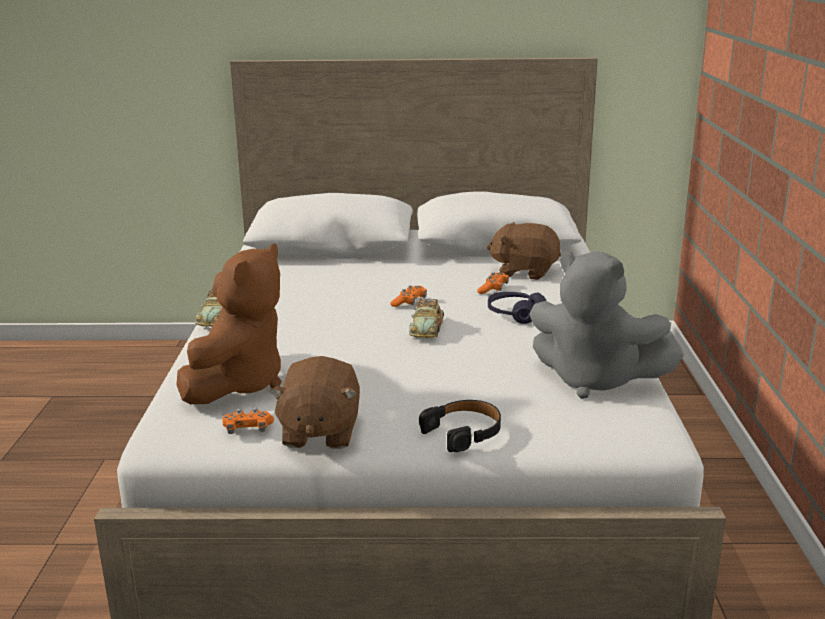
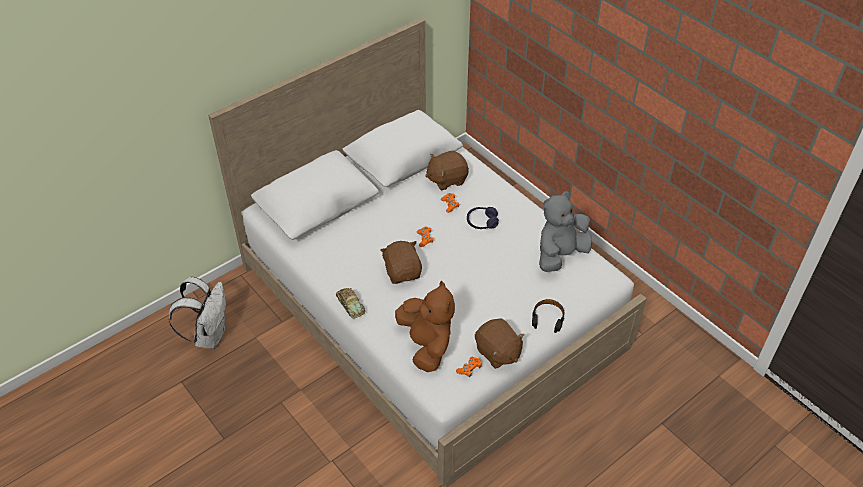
camera: 40 degrees left, 25 degrees up
(138, 375) = (209, 335): none -> white backpack
(331, 317) = (403, 272): none -> brown plush toy
(426, 329) = (457, 256): toy car -> none
(594, 380) = (560, 255): grey plush toy -> grey plush toy turned 150 degrees clockwise

